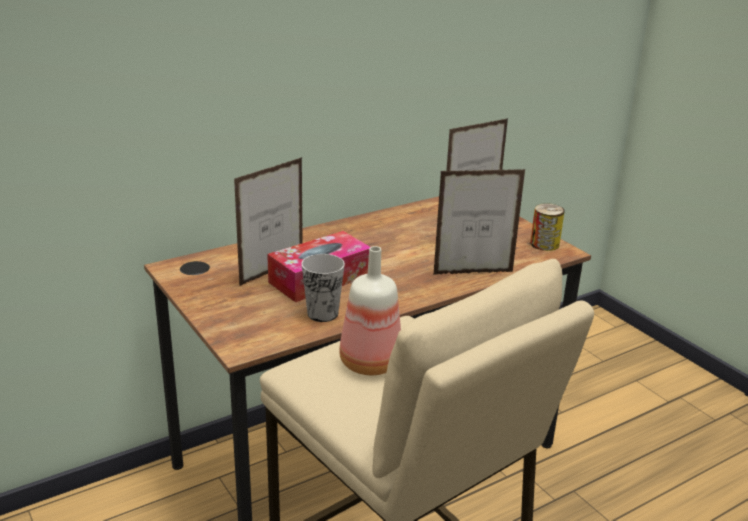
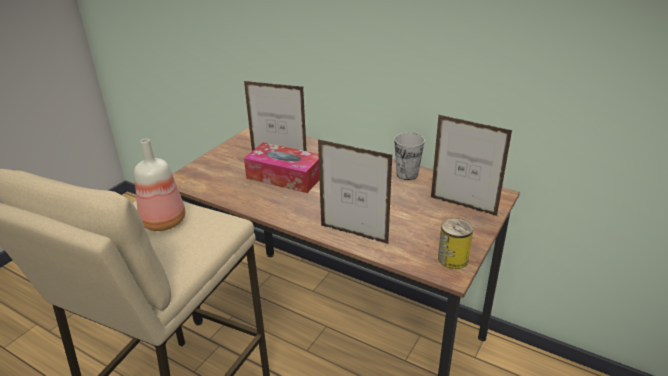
camera: 65 degrees right, 5 degrees up
(322, 314) = (238, 192): cup -> cup (407, 174)
(472, 273) = (354, 234): picture frame -> picture frame turned 150 degrees clockwise

